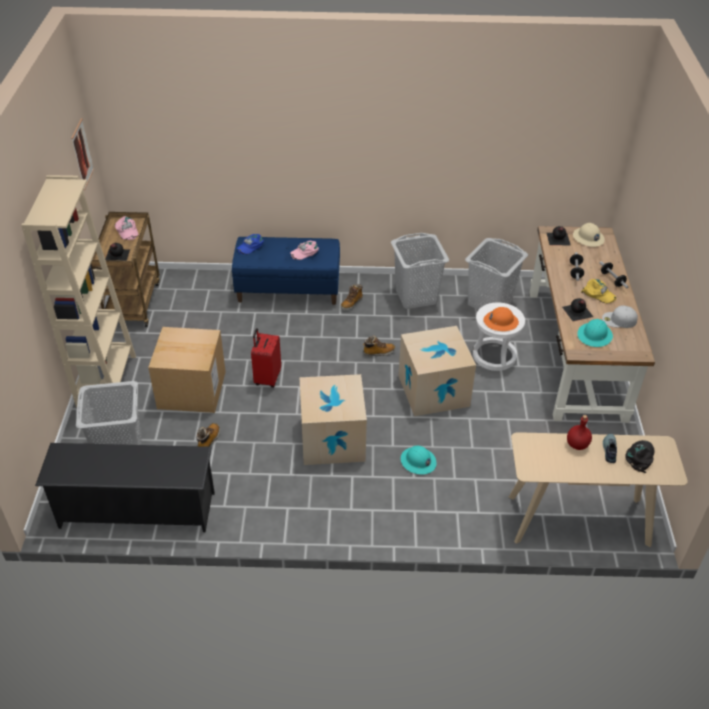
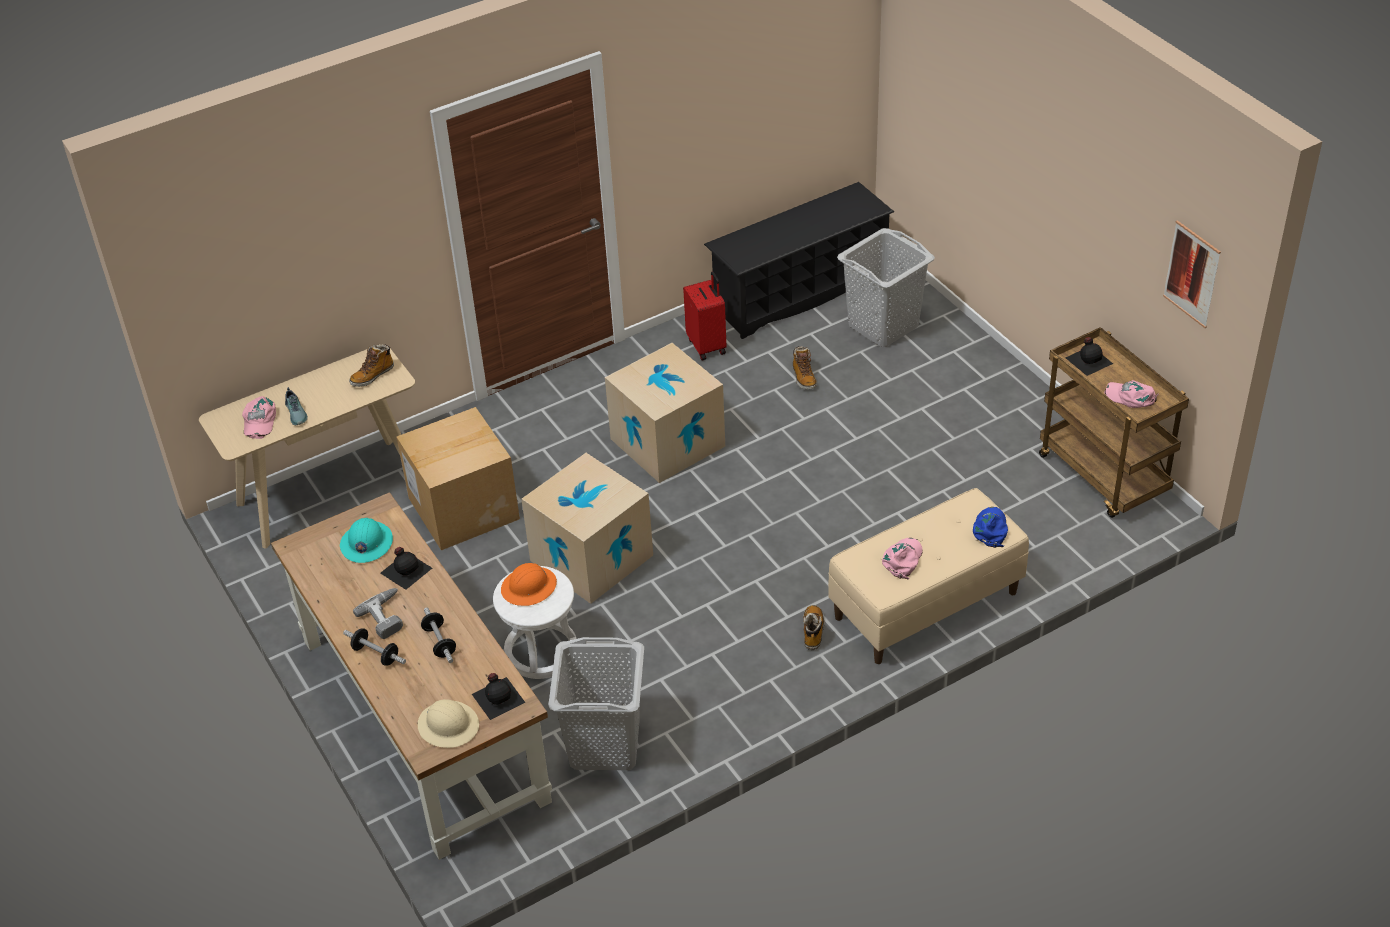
camera: 150 degrees right, 0 degrees up
(107, 381) = (994, 376): beige bookcase -> none
(192, 390) = (886, 414): cardboard box -> cardboard box (463, 508)
(267, 378) = (815, 470): red suitcase -> red suitcase (707, 346)
(288, 289) = (925, 606): blue bench -> beige bench
(379, 352) = (706, 574): boot -> boot (372, 376)
(416, 296) = (728, 696): grey laundry basket -> none
(418, 461) = (549, 467): turquoise hard hat -> none
(576, 444) = (336, 403): red bottle -> none
(598, 294) = (387, 616): yellow cap -> power drill
(619, 320) = (340, 584): white cap -> none
(640, 457) = (259, 421): black cap -> pink cap

